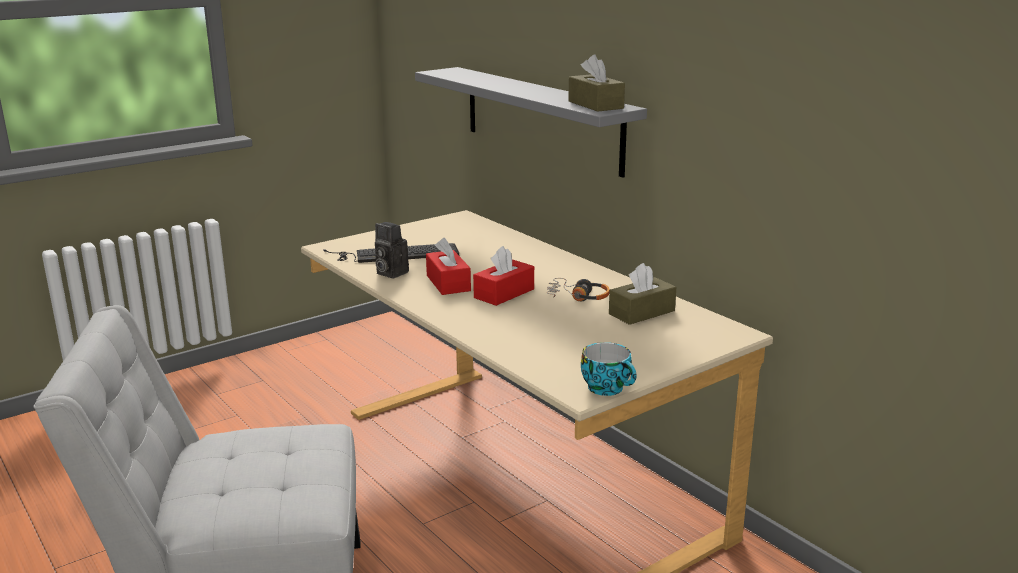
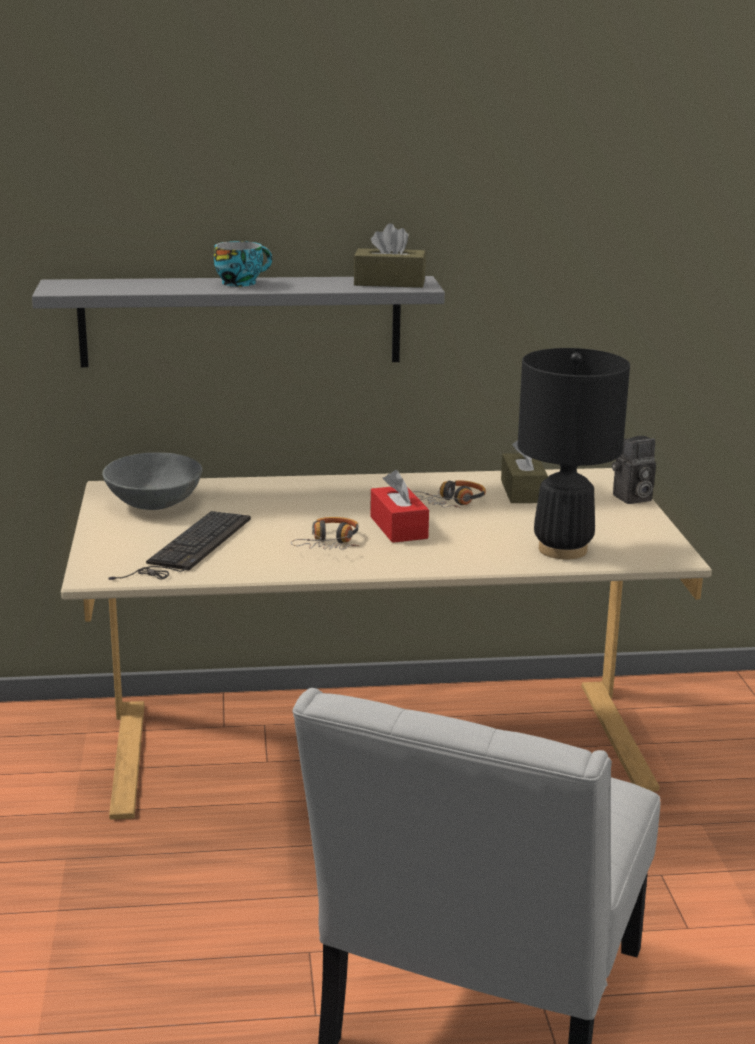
camera: 60 degrees left, 0 degrees up
(390, 273) = (252, 562): camera -> camera (632, 499)
(448, 283) = (330, 543): red tissue box -> headphones
(452, 230) = (153, 503): none -> grey bowl
(537, 350) = (563, 549): none -> black table lamp
(608, 388) = (674, 545): cup -> cup (241, 283)

